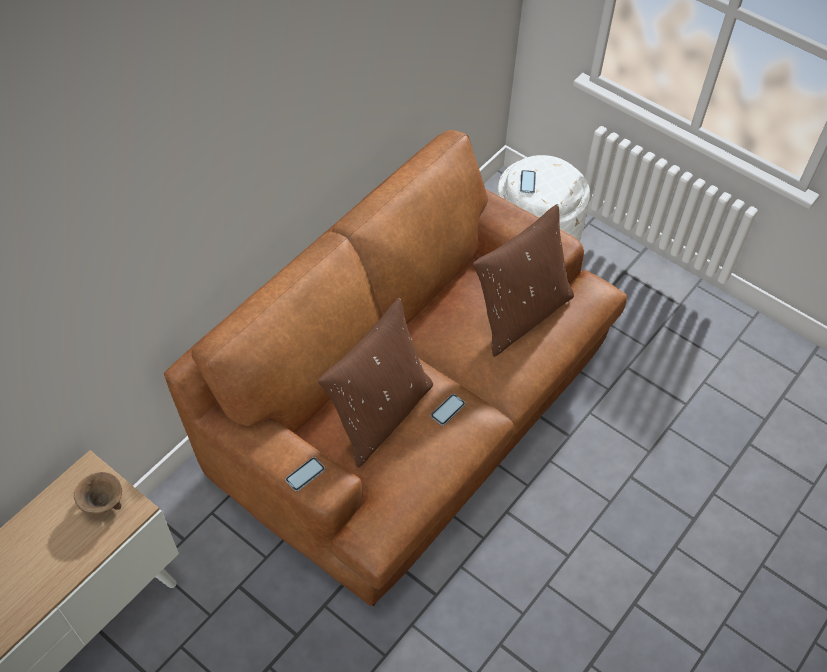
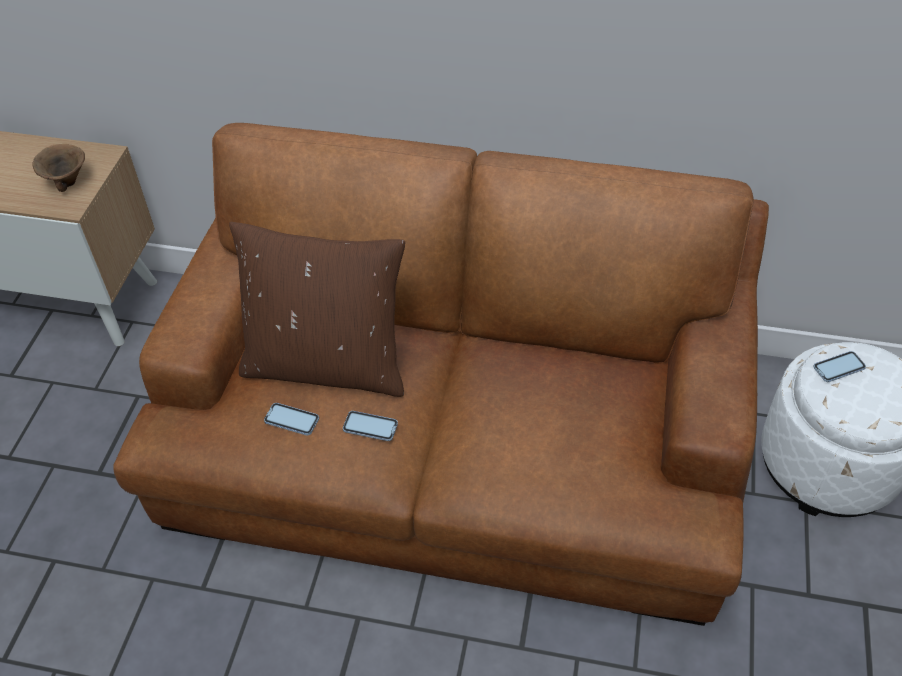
camera: 65 degrees right, 5 degrees down
(305, 475) = (182, 320): phone -> phone (292, 420)
(520, 314) = (582, 443): brown pillow -> none

